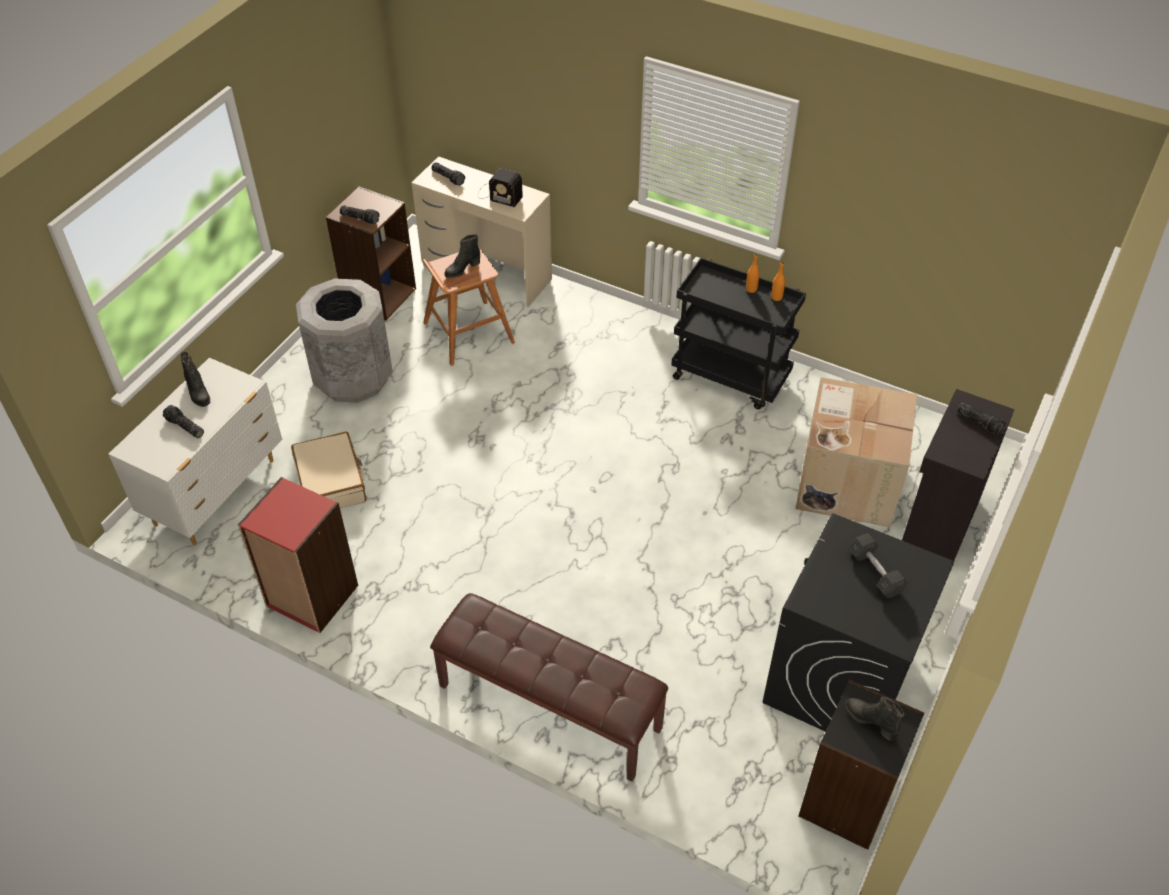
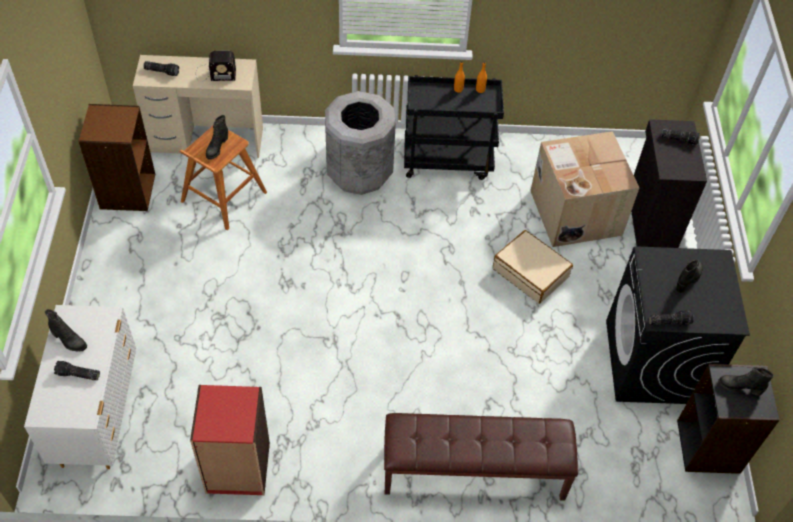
camera: 30 degrees left, 5 degrees up
(331, 482) = (191, 366): beige suitcase -> beige suitcase (531, 272)
(353, 378) = (151, 271): grey trash can -> grey trash can (359, 172)
(360, 218) = (110, 132): flashlight -> flashlight (669, 321)
(875, 572) = (688, 279): grey dumbbell -> black boot

